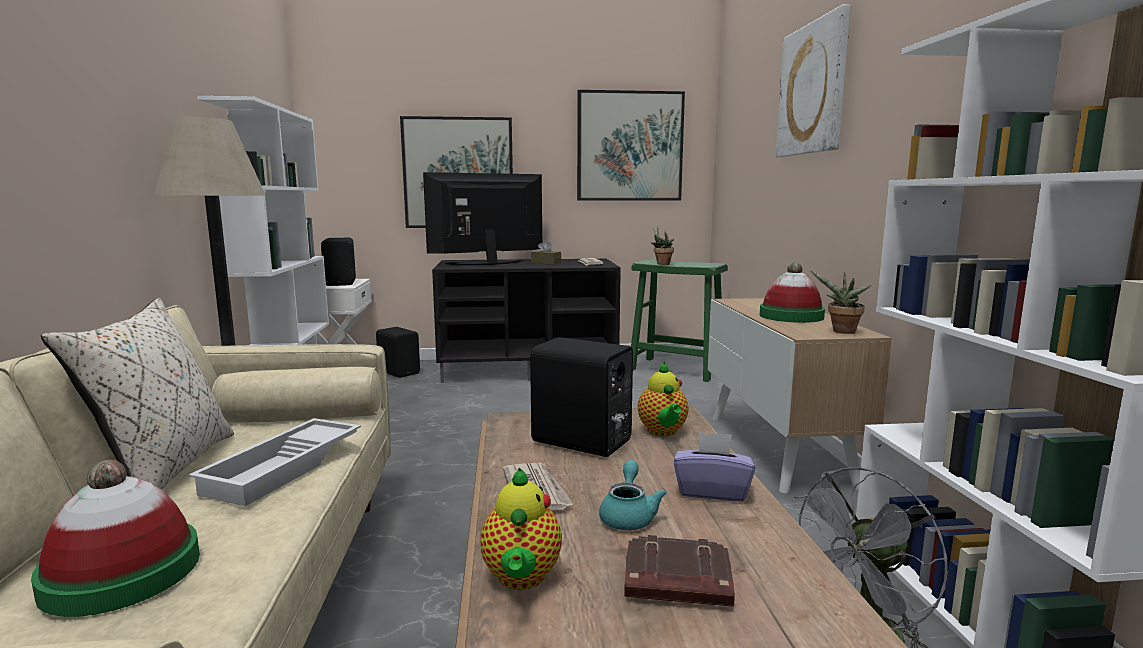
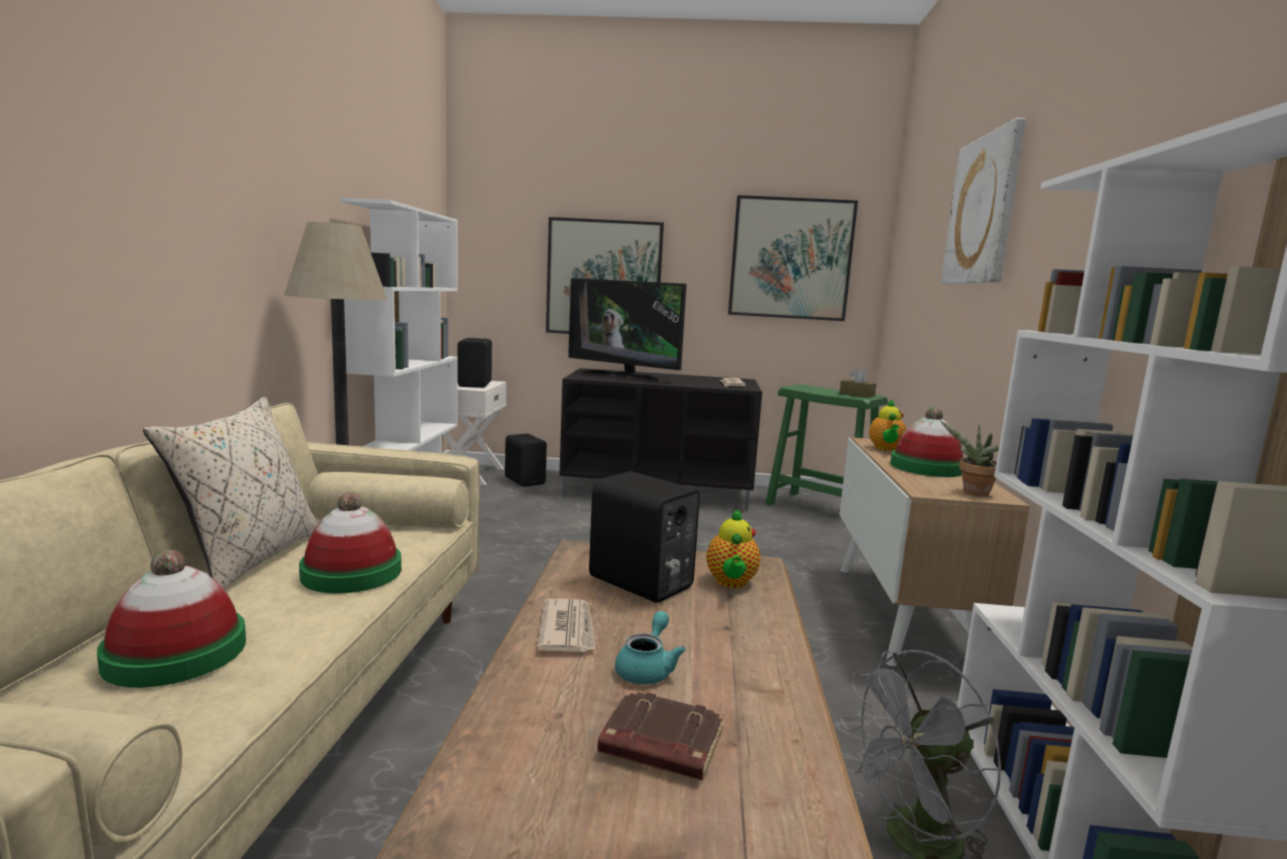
camera: 10 degrees right, 0 degrees up
(285, 468) = (351, 573): white tray -> hat
(488, 263) = (624, 376): television -> television turned 135 degrees counterclockwise
(521, 578) = (509, 716): teapot -> teapot (886, 449)
(546, 263) = (685, 380): brown tissue box -> brown tissue box (857, 395)
(661, 264) = (811, 391): potted plant -> none
(712, 491) = (748, 655): purple tissue box -> none

